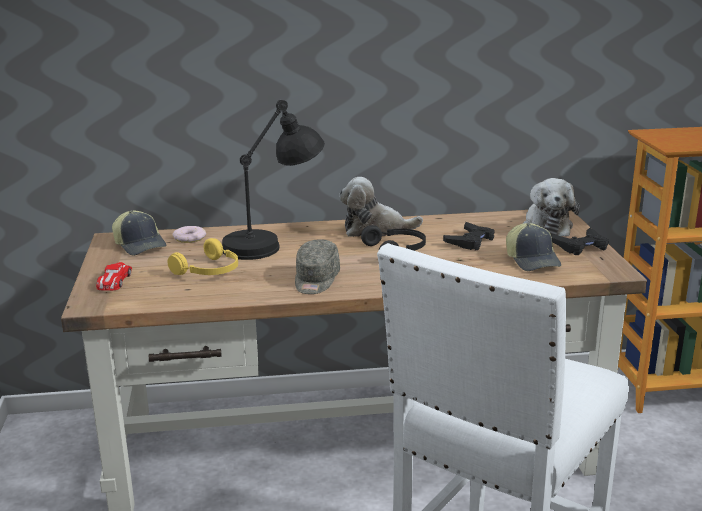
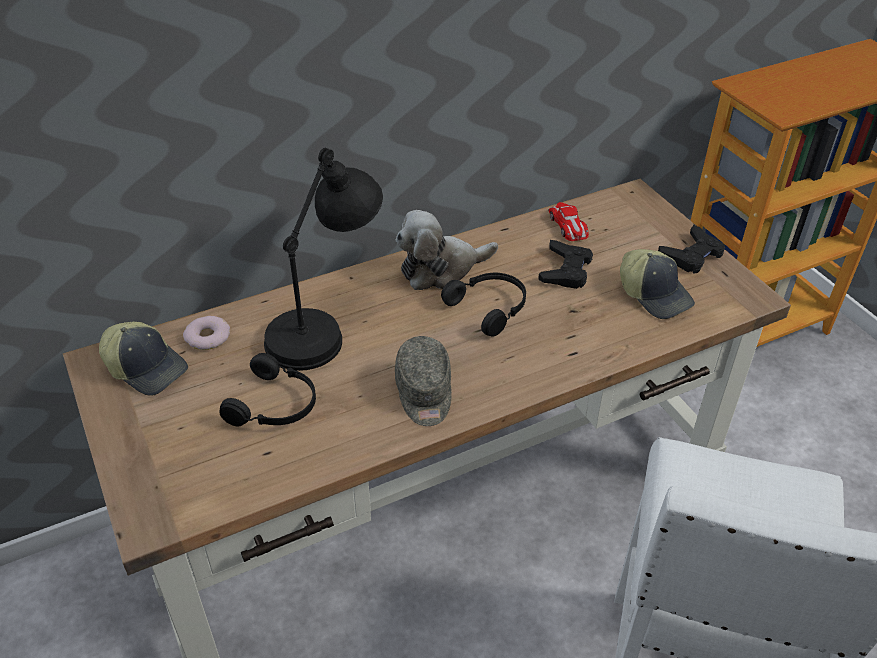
camera: 20 degrees left, 20 degrees up
(114, 281) = (154, 460): toy car -> toy car (568, 226)
(209, 271) = (275, 405): yellow headphones -> black headphones
(546, 226) = (635, 222): plush toy -> none

